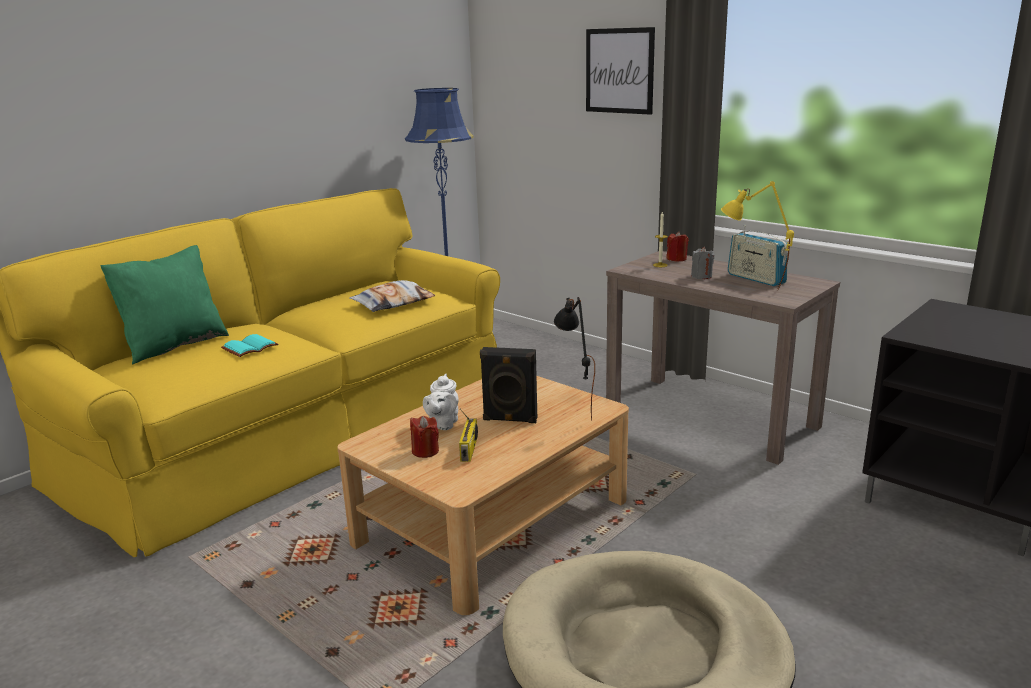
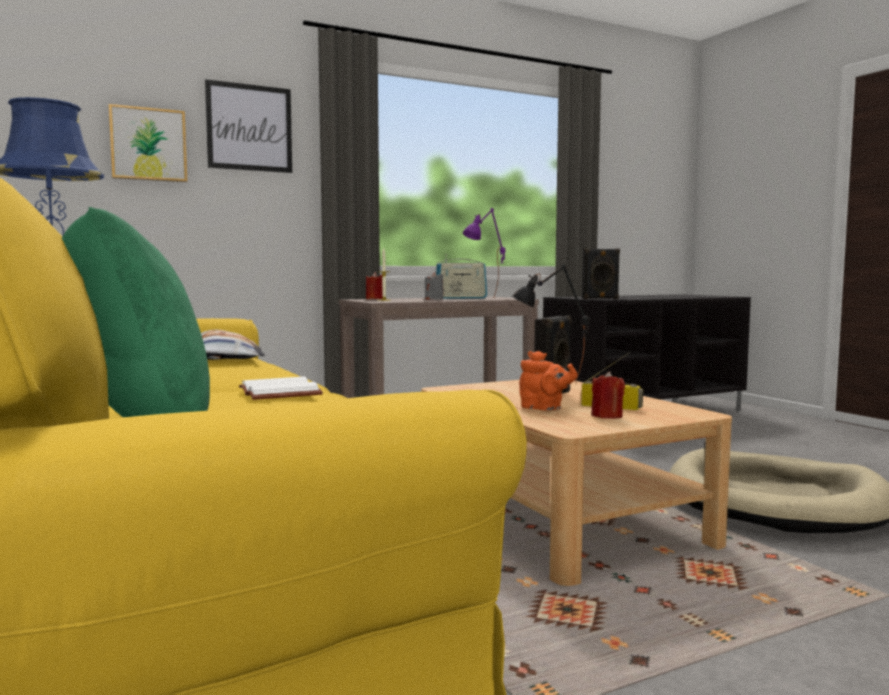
camera: 70 degrees left, 15 degrees down
(250, 348) = (282, 393): turquoise book -> white book
(443, 424) = (544, 409): white teapot -> orange teapot
(549, 93) = (148, 144): none -> picture
(751, 290) = (485, 299): yellow table lamp -> purple table lamp
(934, 329) = (600, 298): none -> black speaker

